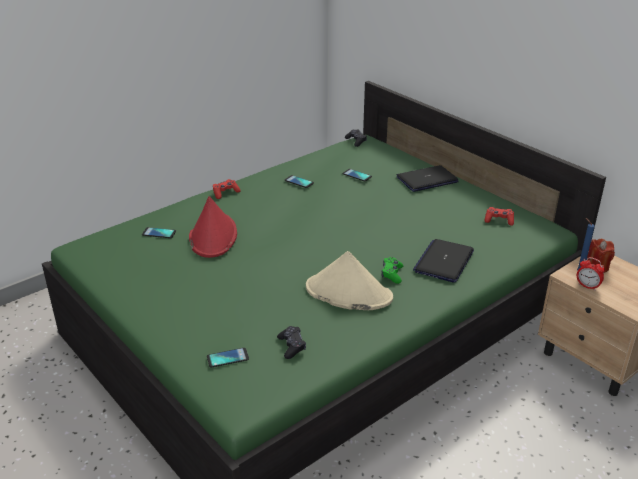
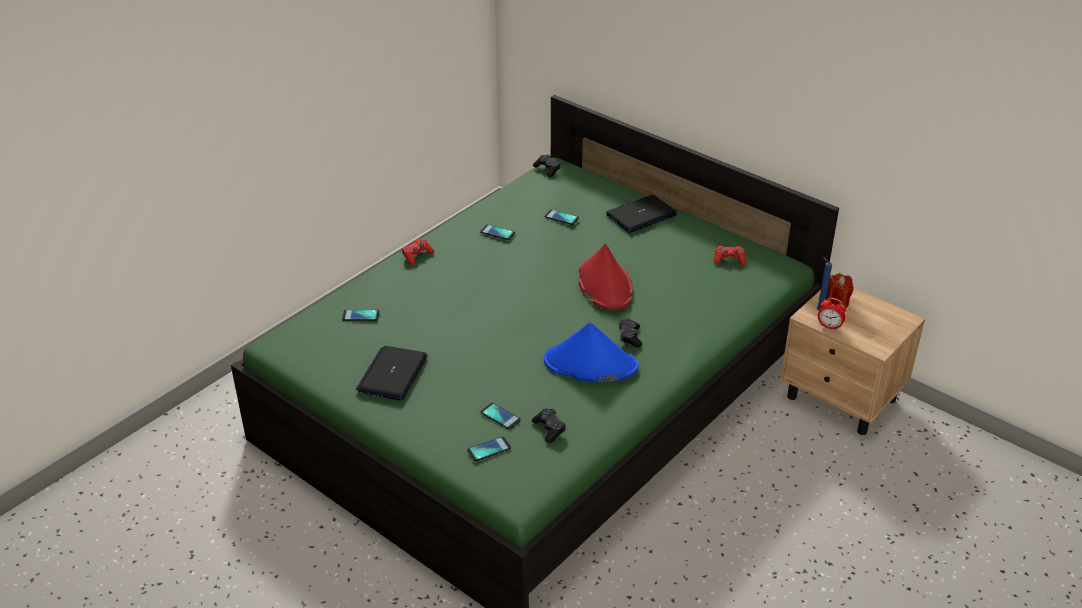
camera: 10 degrees left, 5 degrees up
(213, 236) = (423, 313): red hat -> red hat (604, 284)
(249, 329) = (500, 416): none -> phone
(348, 293) = (590, 364): beige hat -> blue hat
(392, 274) = (630, 337): green game controller -> black game controller
(444, 261) = (681, 316): laptop -> laptop (392, 374)

